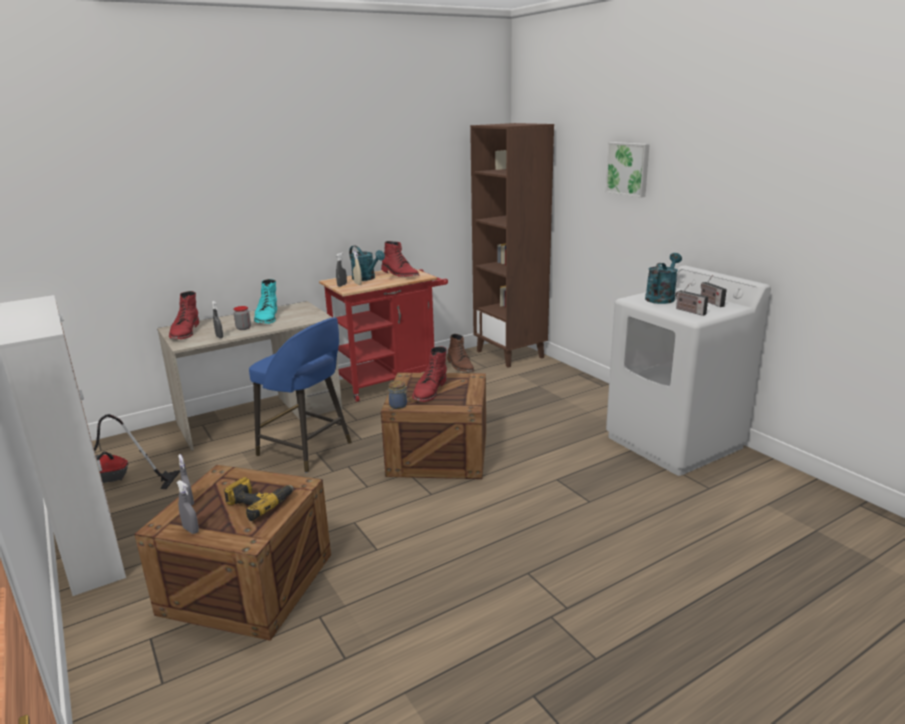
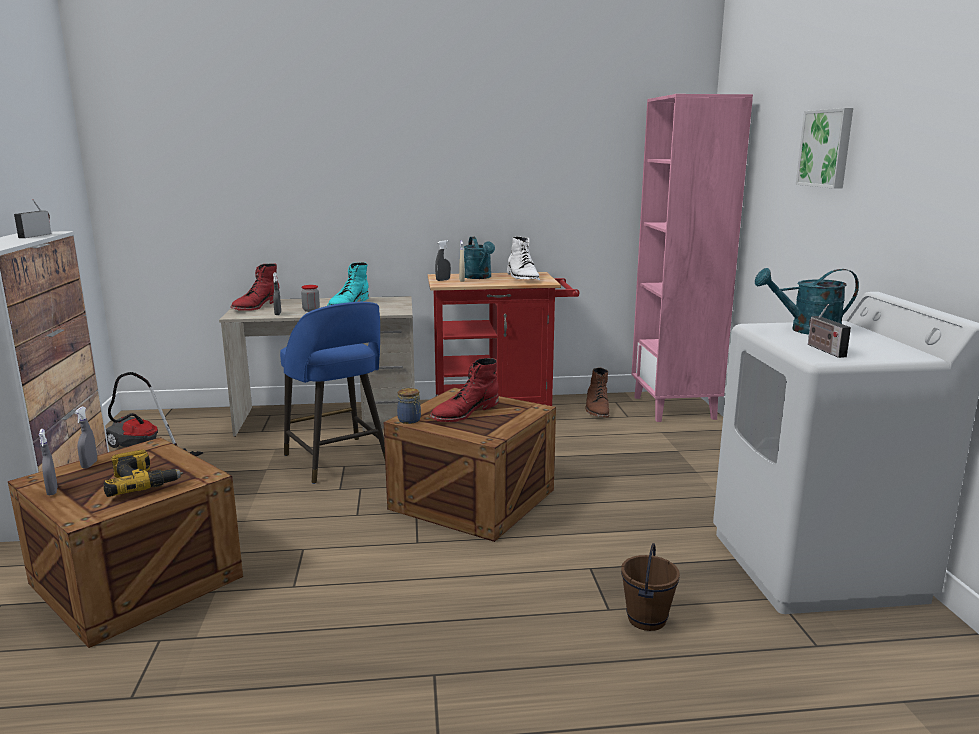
camera: 25 degrees right, 5 degrees down
(400, 274) = (522, 278): red boot -> white boot
(510, 354) = (675, 408): brown bookcase -> pink bookcase
(615, 501) = (647, 619): none -> brown bucket
(661, 297) = (806, 330): turquoise watering can -> turquoise watering can turned 150 degrees counterclockwise
(710, 302) = (879, 345): radio -> radio (36, 235)

